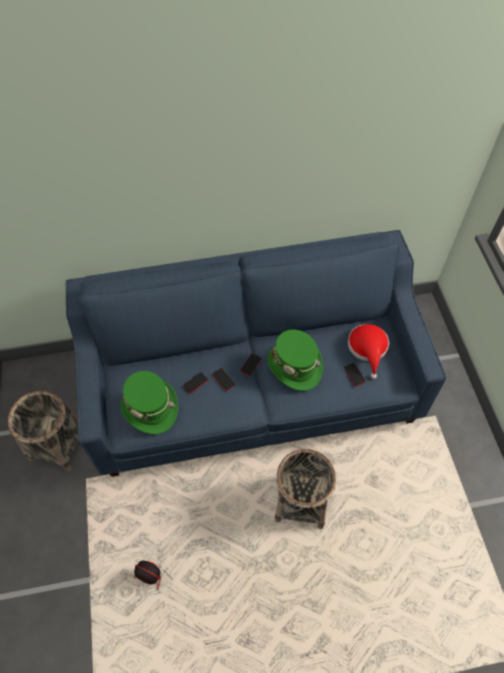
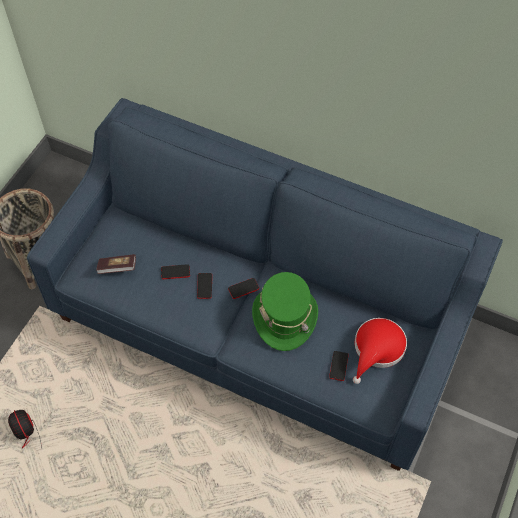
camera: 35 degrees right, 0 degrees up
(150, 407) = (117, 268): green hat -> book
(301, 501) = (215, 465): basket -> none

